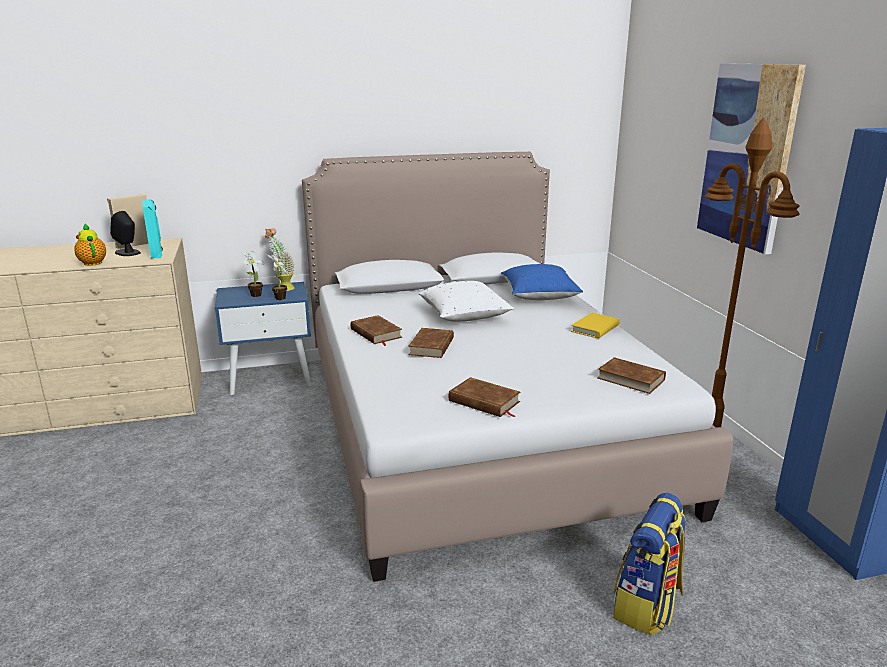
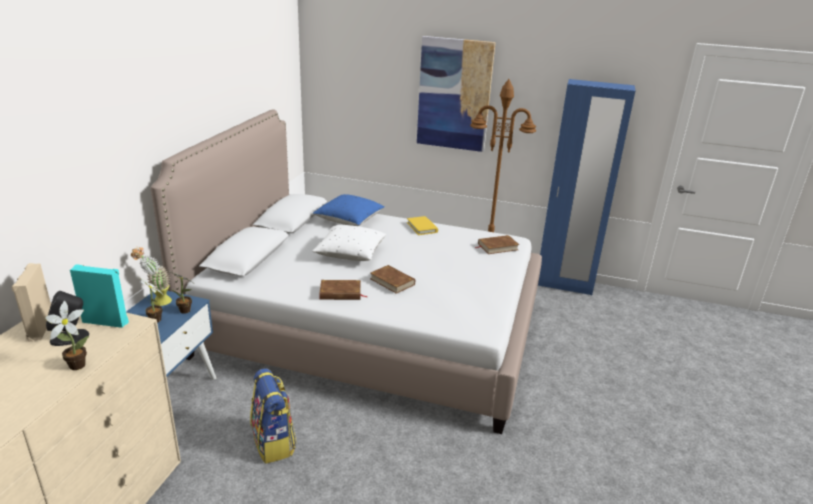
camera: 60 degrees left, 5 degrees up
(92, 262) = (75, 365): teapot -> potted plant
(484, 402) = (487, 294): brown book -> none
(647, 606) = (577, 353): backpack -> backpack (274, 443)

